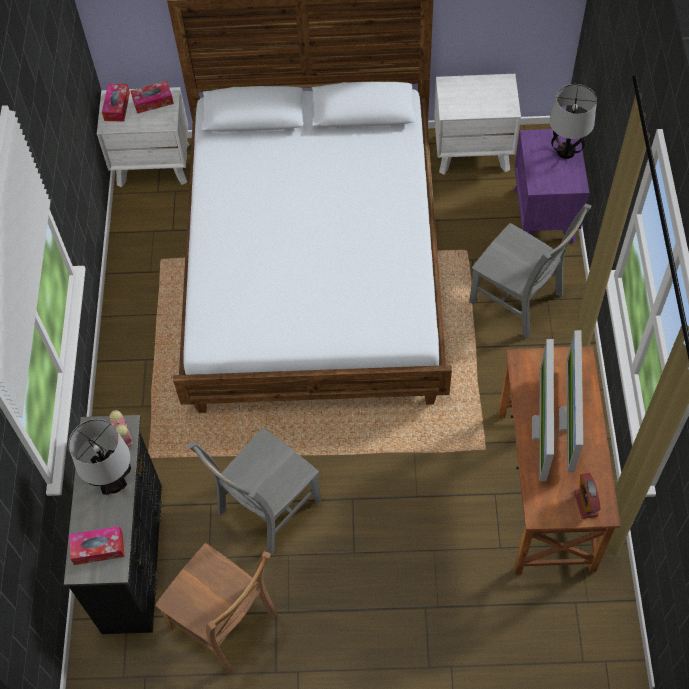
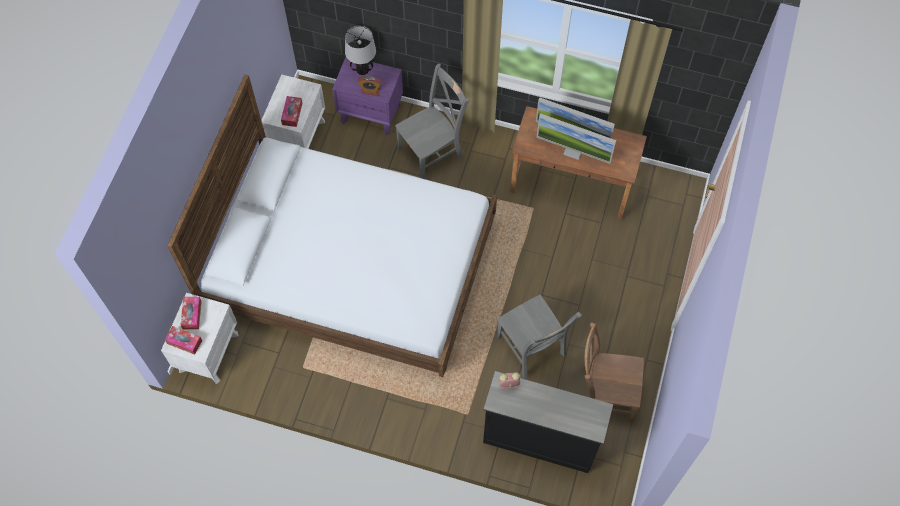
camera: 75 degrees left, 5 degrees up
(98, 548) = (585, 416): tissue box -> tissue box (292, 114)
(114, 482) = (540, 397): table lamp -> none
(226, 624) = (603, 393): brown chair -> brown chair turned 135 degrees counterclockwise
(586, 503) = (628, 147): alarm clock -> alarm clock (370, 90)

